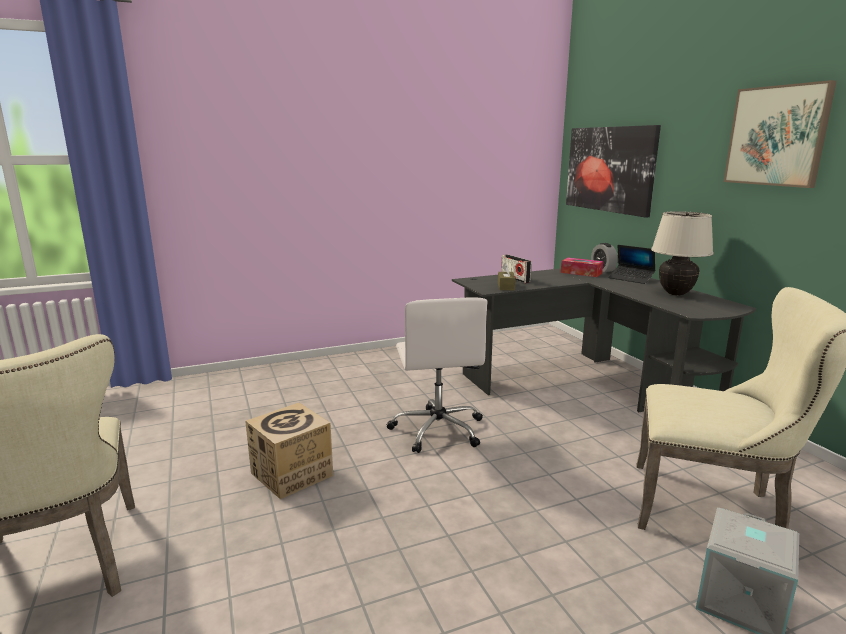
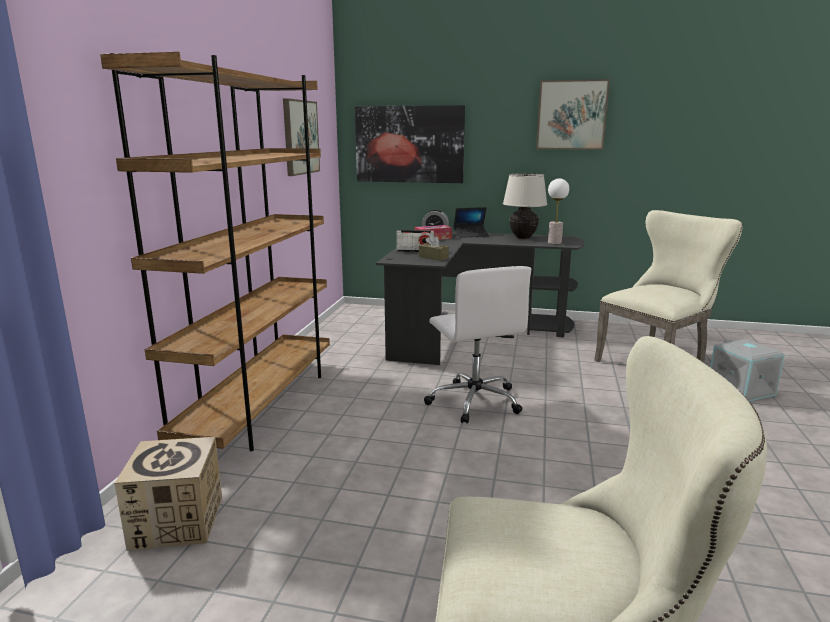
camera: 55 degrees left, 0 degrees up
(292, 474) = (481, 490): cardboard box -> cardboard box (177, 522)
(333, 365) = (261, 405): none -> brown bookcase
(438, 429) = (474, 401): white office chair -> white office chair turned 45 degrees clockwise
(477, 159) = (300, 137): none -> picture
(687, 307) = (554, 242): none -> table lamp

